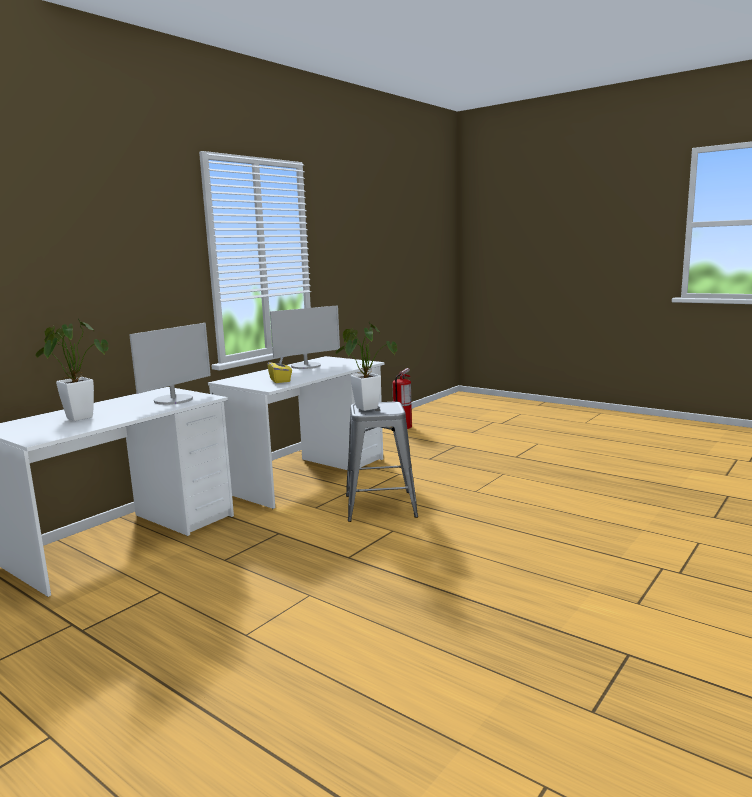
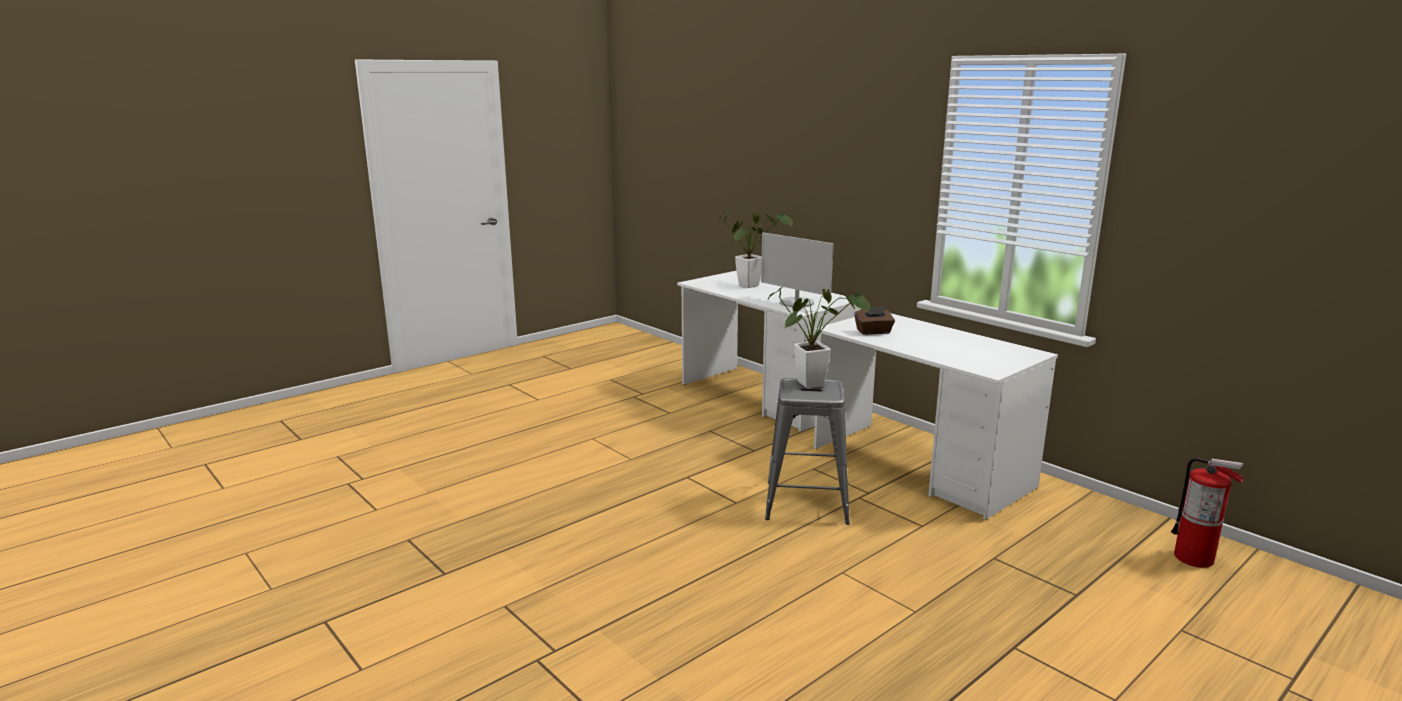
camera: 100 degrees right, 5 degrees up
(280, 380) = (873, 332): yellow tissue box -> brown tissue box
(306, 366) = (968, 343): monitor -> none

